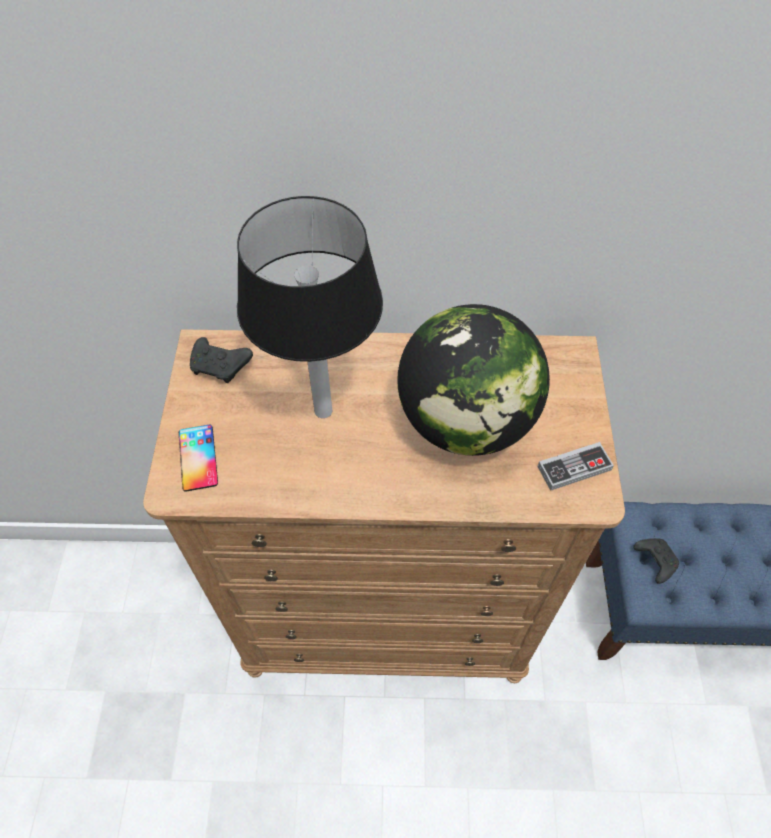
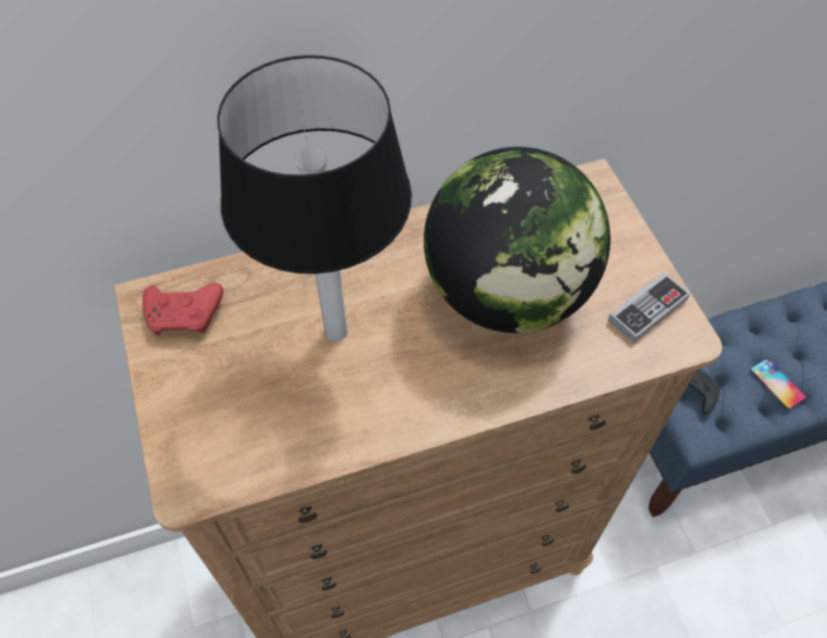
camera: 20 degrees left, 0 degrees up
(198, 457) = (203, 437): phone -> phone (777, 383)
(221, 366) = (185, 315): black game controller -> red game controller

